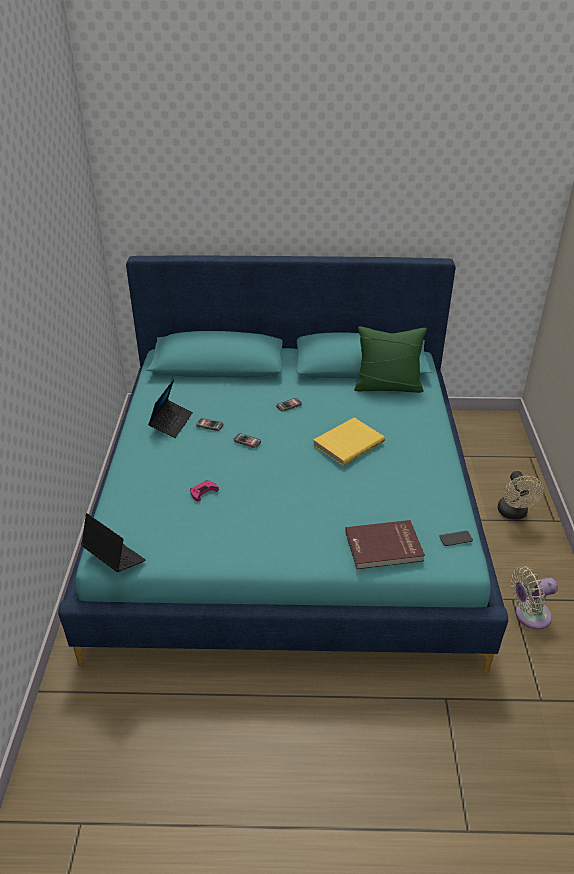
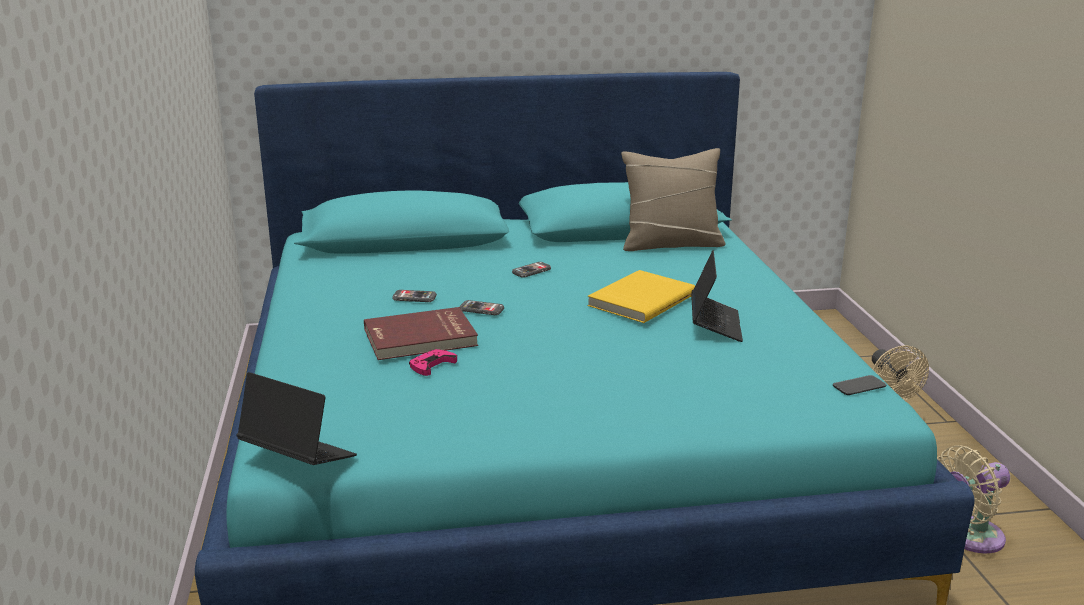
camera: 10 degrees left, 15 degrees down
(171, 422) = (350, 300): laptop -> laptop (715, 325)
(384, 547) = (754, 404): red book -> red book (420, 338)
(388, 386) = (671, 244): green pillow -> beige pillow

